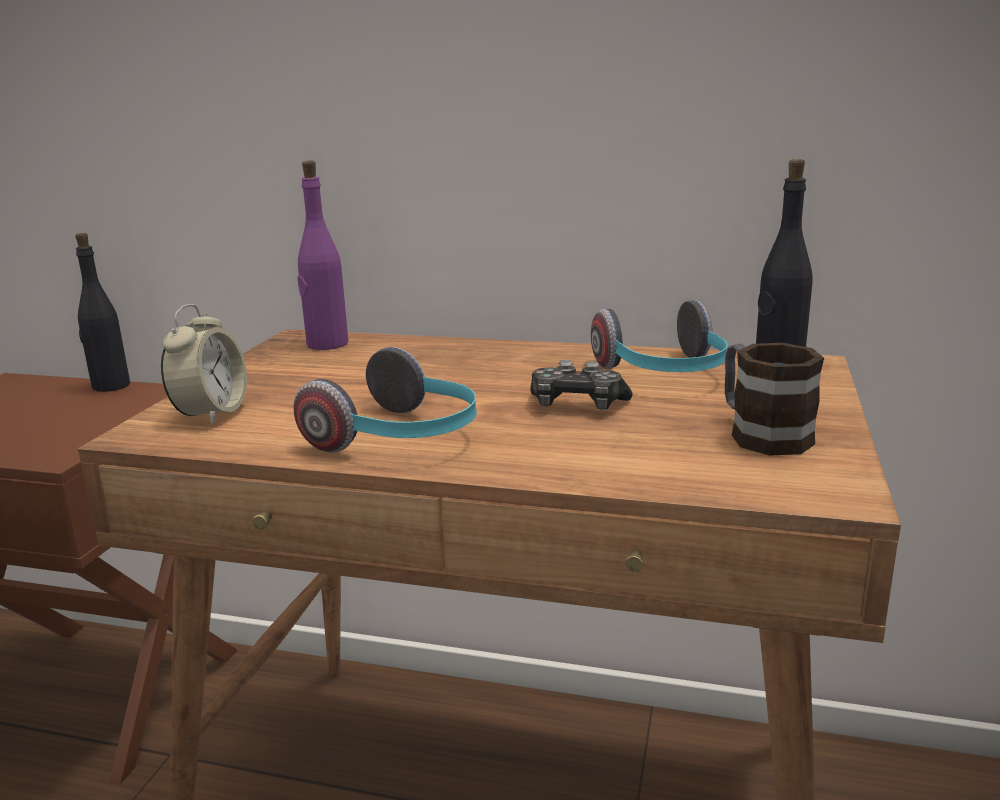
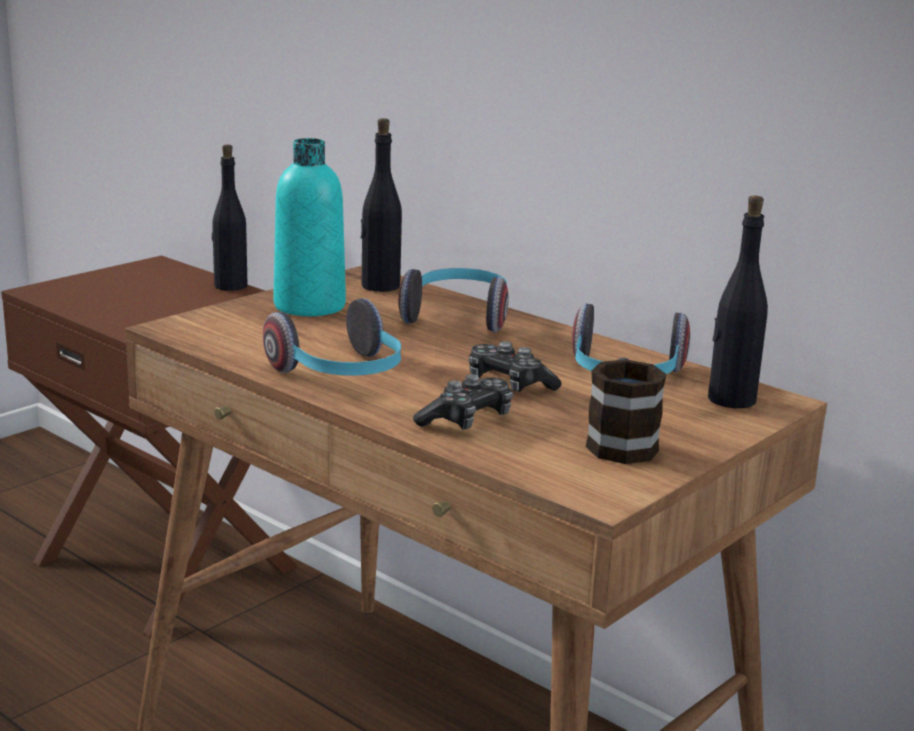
camera: 25 degrees right, 0 degrees up
(211, 413) = (233, 324): alarm clock -> none
(277, 377) = (309, 306): none -> turquoise bottle
(326, 344) = (380, 286): purple bottle -> black bottle
(439, 354) = (459, 316): none -> headphones
(594, 451) = (467, 420): none -> game controller

